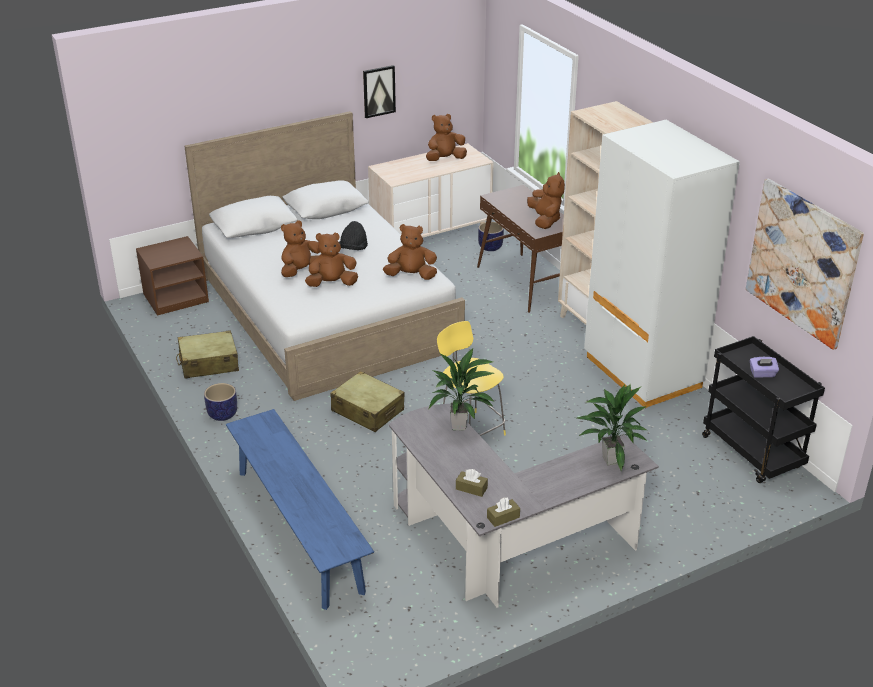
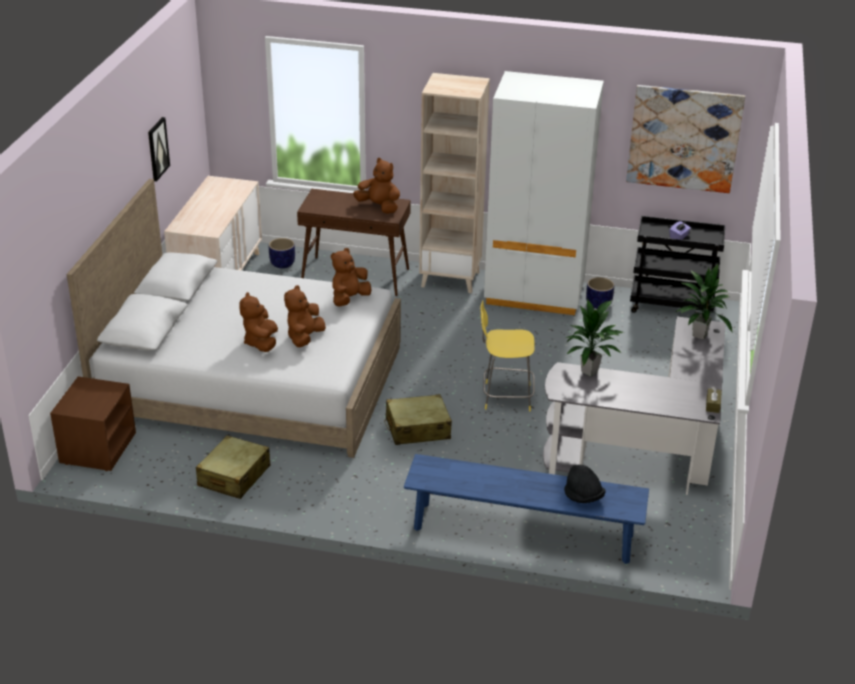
camera: 50 degrees left, 0 degrees up
(222, 414) = (321, 502): planter -> planter (598, 304)
(353, 249) = (266, 304): black hat -> black hat (583, 497)
(445, 159) = (216, 196): brown plush toy -> none
(471, 488) = (667, 401): brown tissue box -> none

